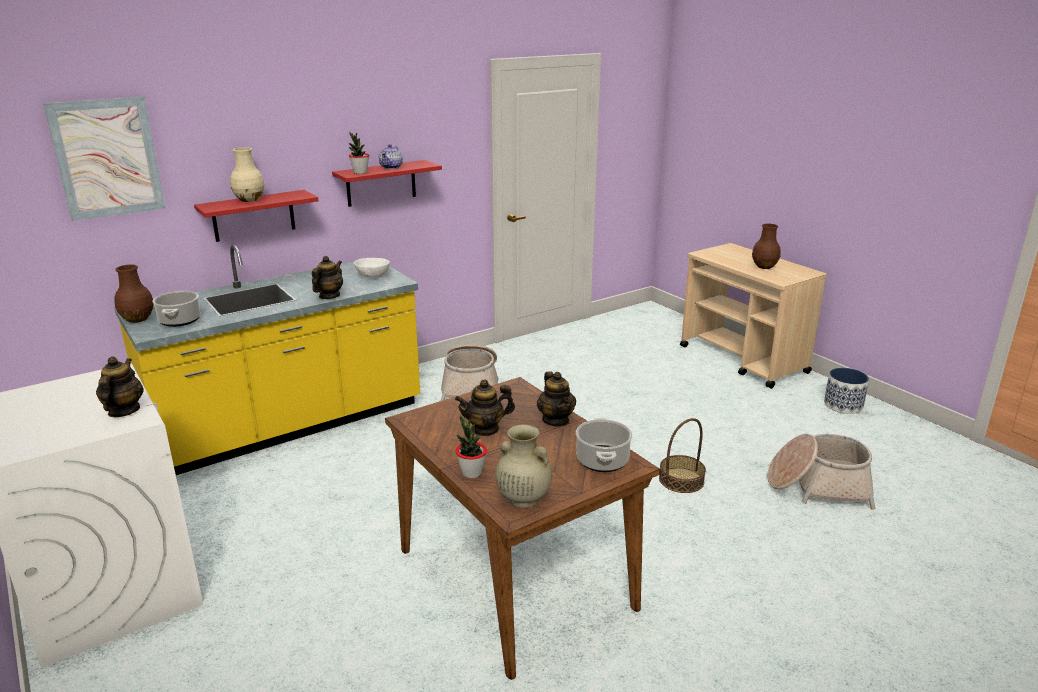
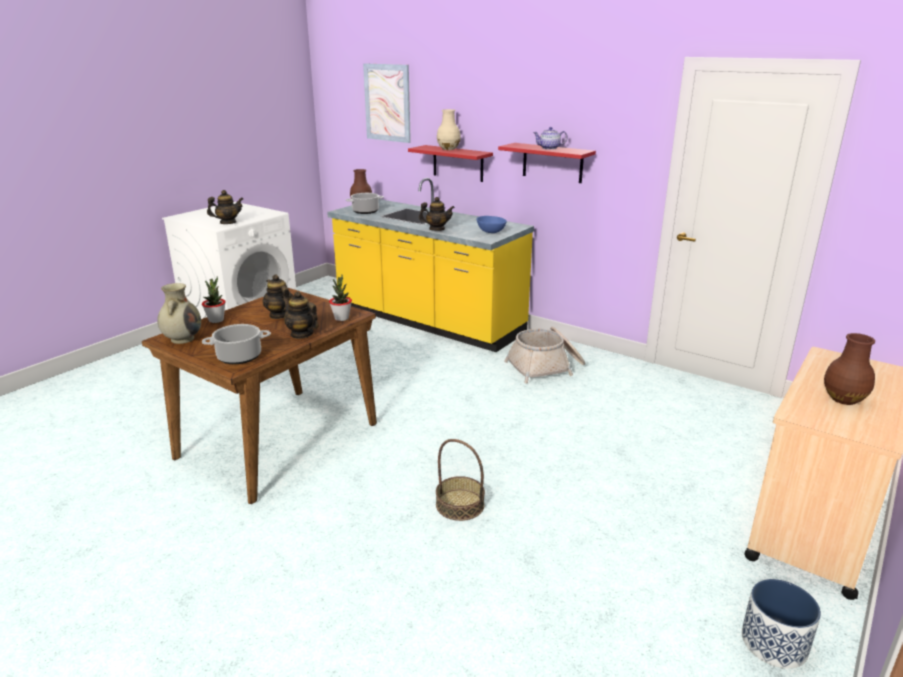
camera: 70 degrees right, 0 degrees up
(360, 172) = (519, 146): potted plant -> potted plant (341, 318)
(373, 276) = (490, 231): white bowl -> blue bowl
(556, 420) = (301, 334): teapot -> teapot turned 75 degrees clockwise
(818, 486) = (510, 615): basket -> none

